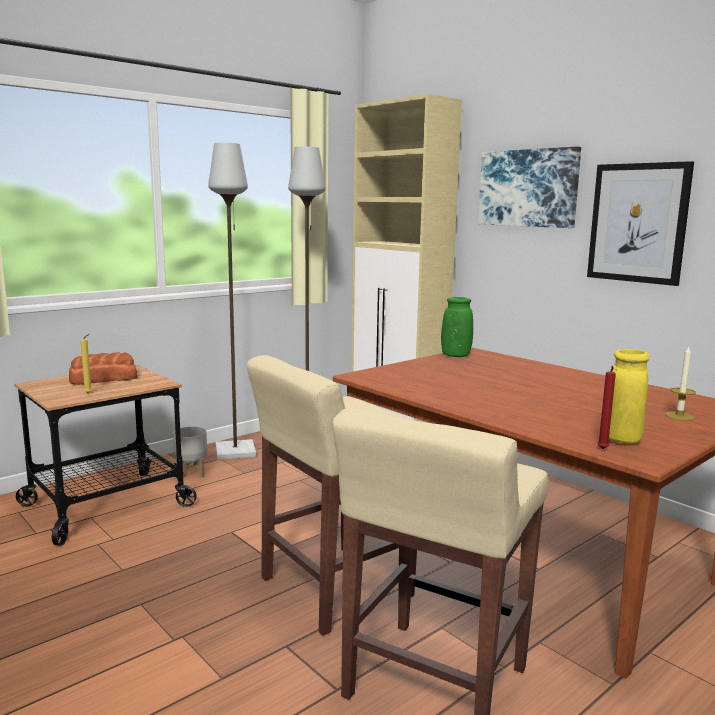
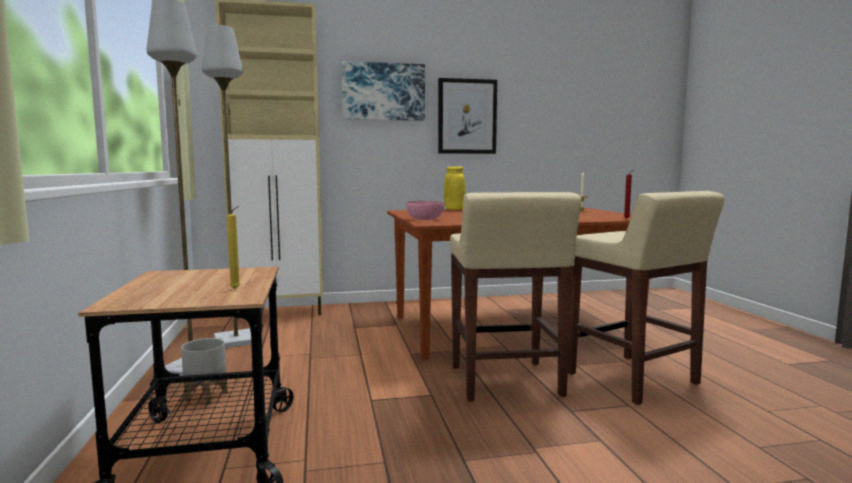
camera: 60 degrees left, 5 degrees down
(103, 379) = (179, 282): bread -> none
(393, 370) = (425, 219): none -> pink bowl
(456, 355) = (406, 212): green vase -> none
(622, 439) = (613, 216): yellow vase -> yellow vase (454, 209)

